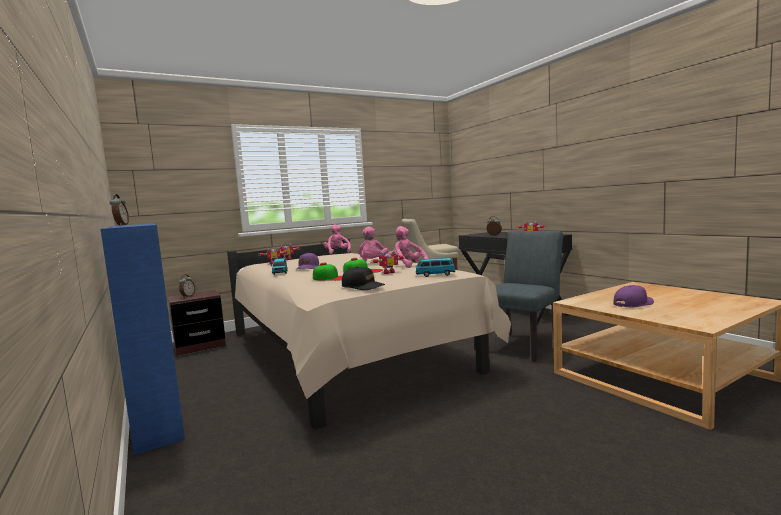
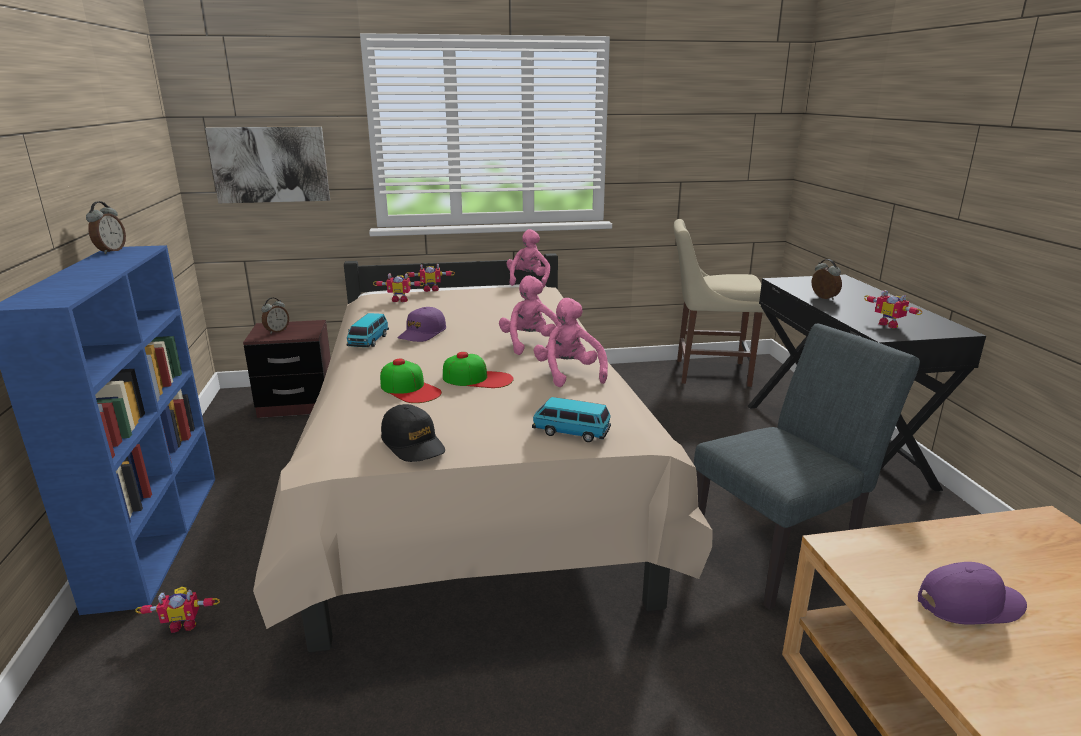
camera: 20 degrees right, 15 degrees up
(176, 197) = (270, 164): none -> picture
(373, 263) = (531, 344): pink plush toy -> pink plush toy turned 135 degrees clockwise
(388, 272) = (509, 395): toy robot -> toy robot (184, 623)

